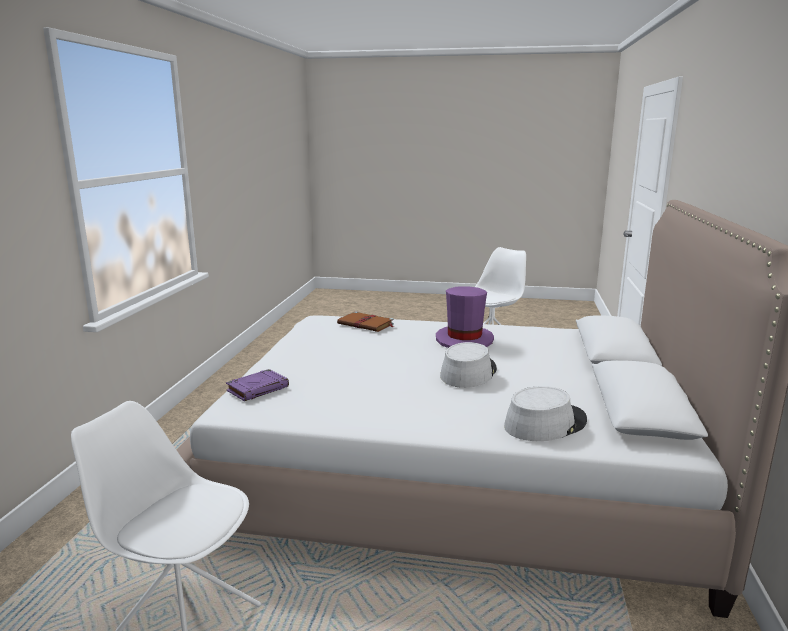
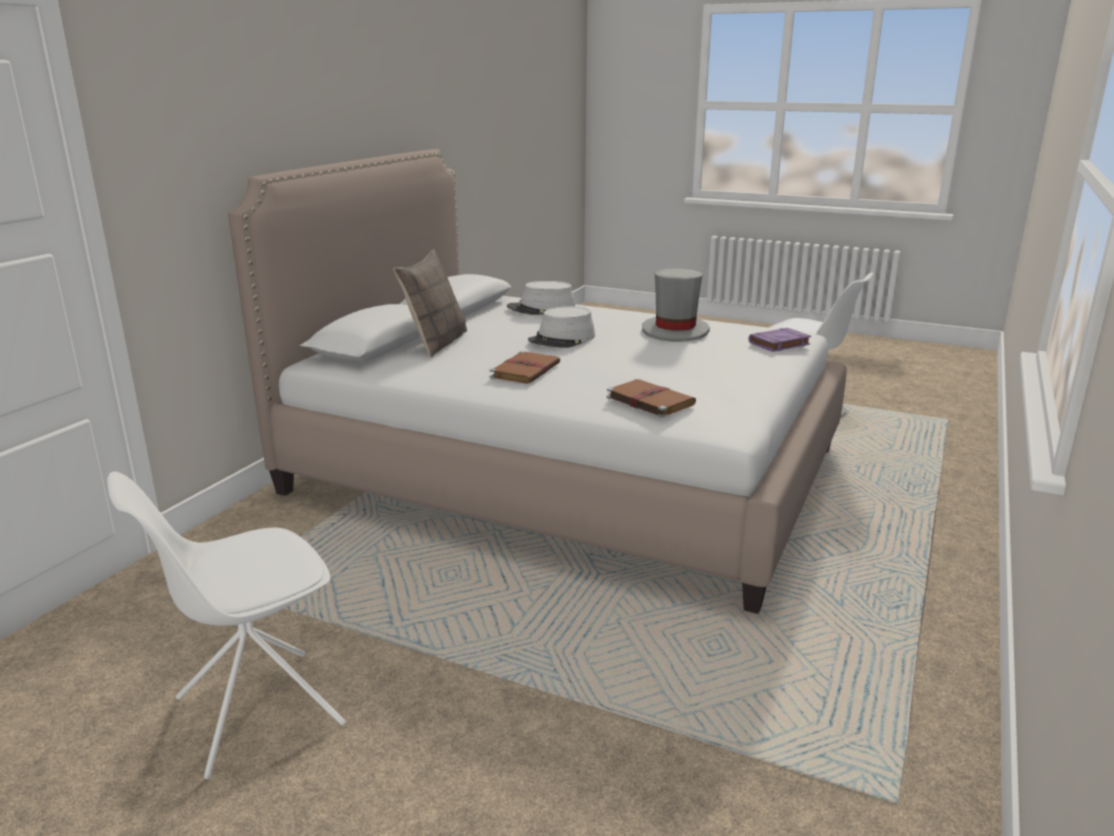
camera: 165 degrees left, 5 degrees up
(364, 398) = (675, 331): none -> grey hat
(464, 340) = (526, 370): purple hat -> brown book
(571, 359) = (435, 343): none -> pillow

